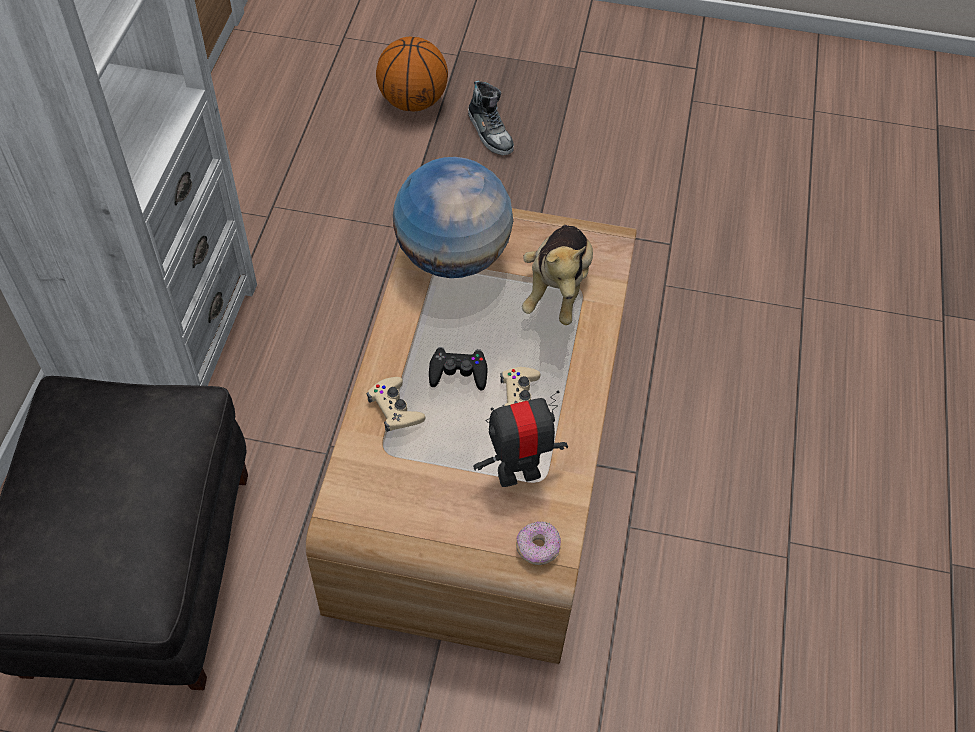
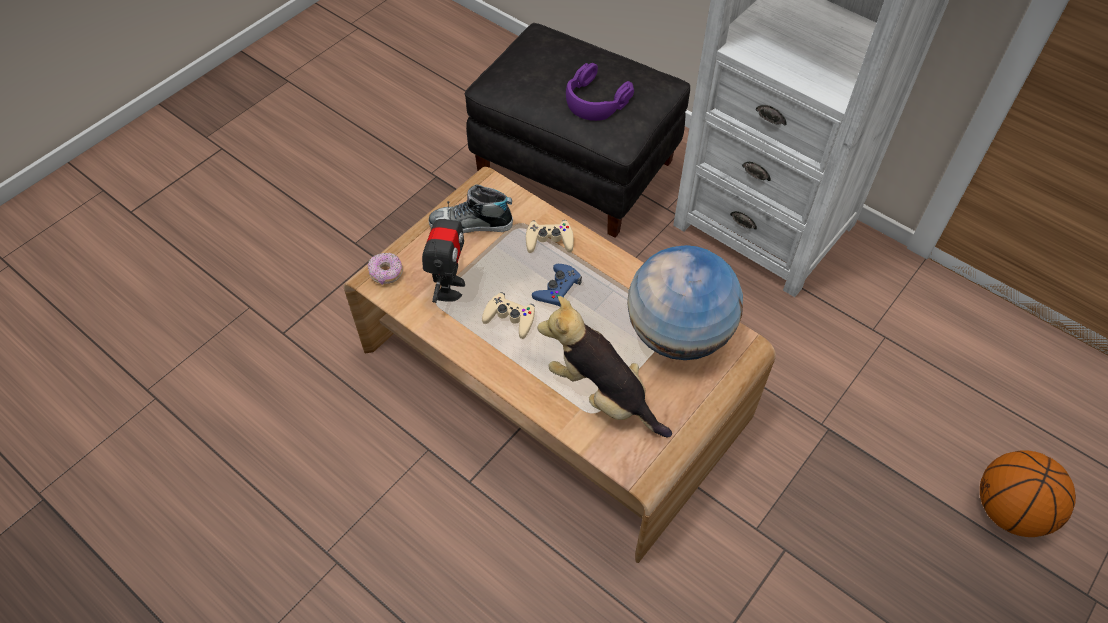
camera: 120 degrees right, 0 degrees up
(132, 454) = (595, 100): none -> purple headphones
(458, 373) = (557, 289): black game controller -> blue game controller
(490, 132) = (938, 566): shoe -> shoe (471, 224)

